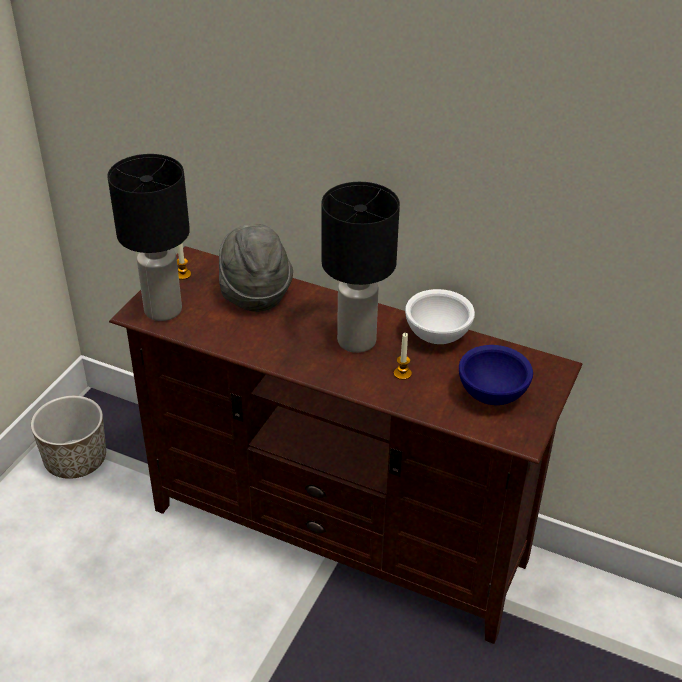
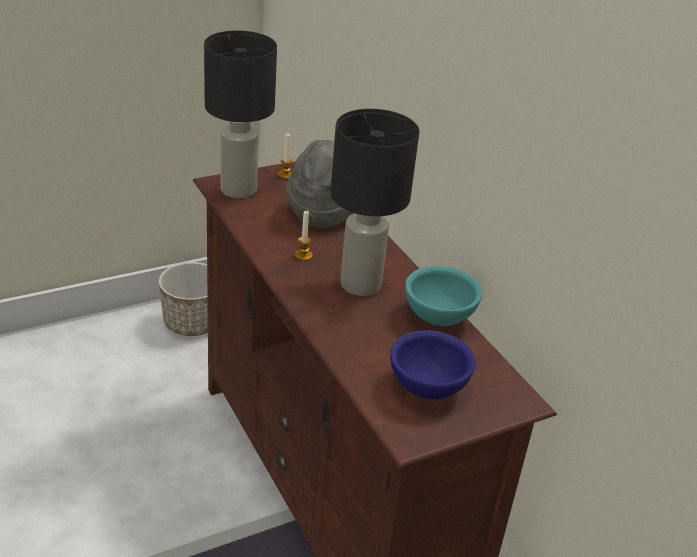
camera: 35 degrees right, 5 degrees down
(402, 374) = (367, 328): candle -> candle (303, 255)
(438, 336) = (438, 318): white bowl -> turquoise bowl

